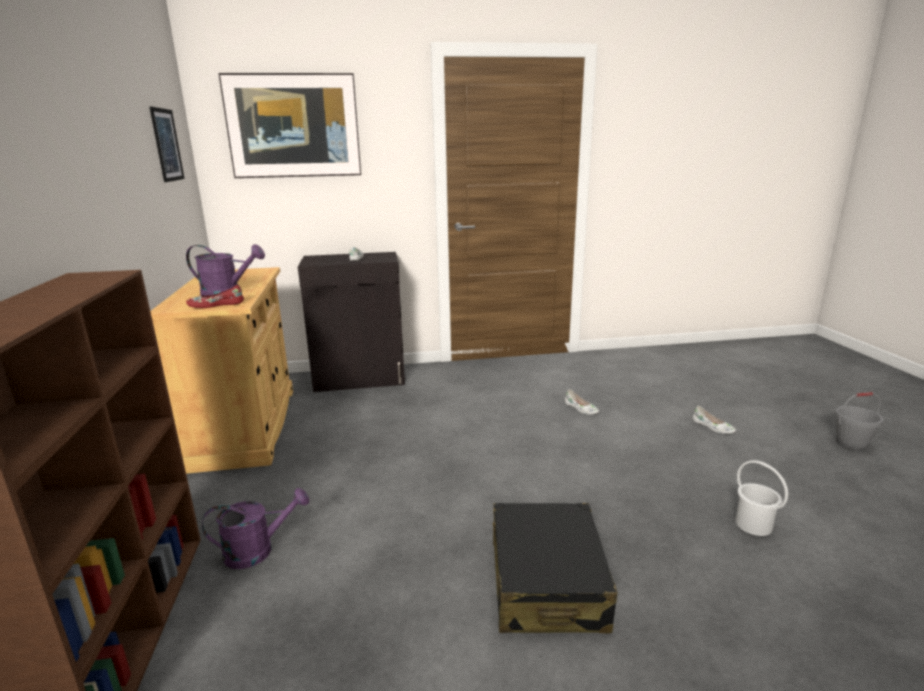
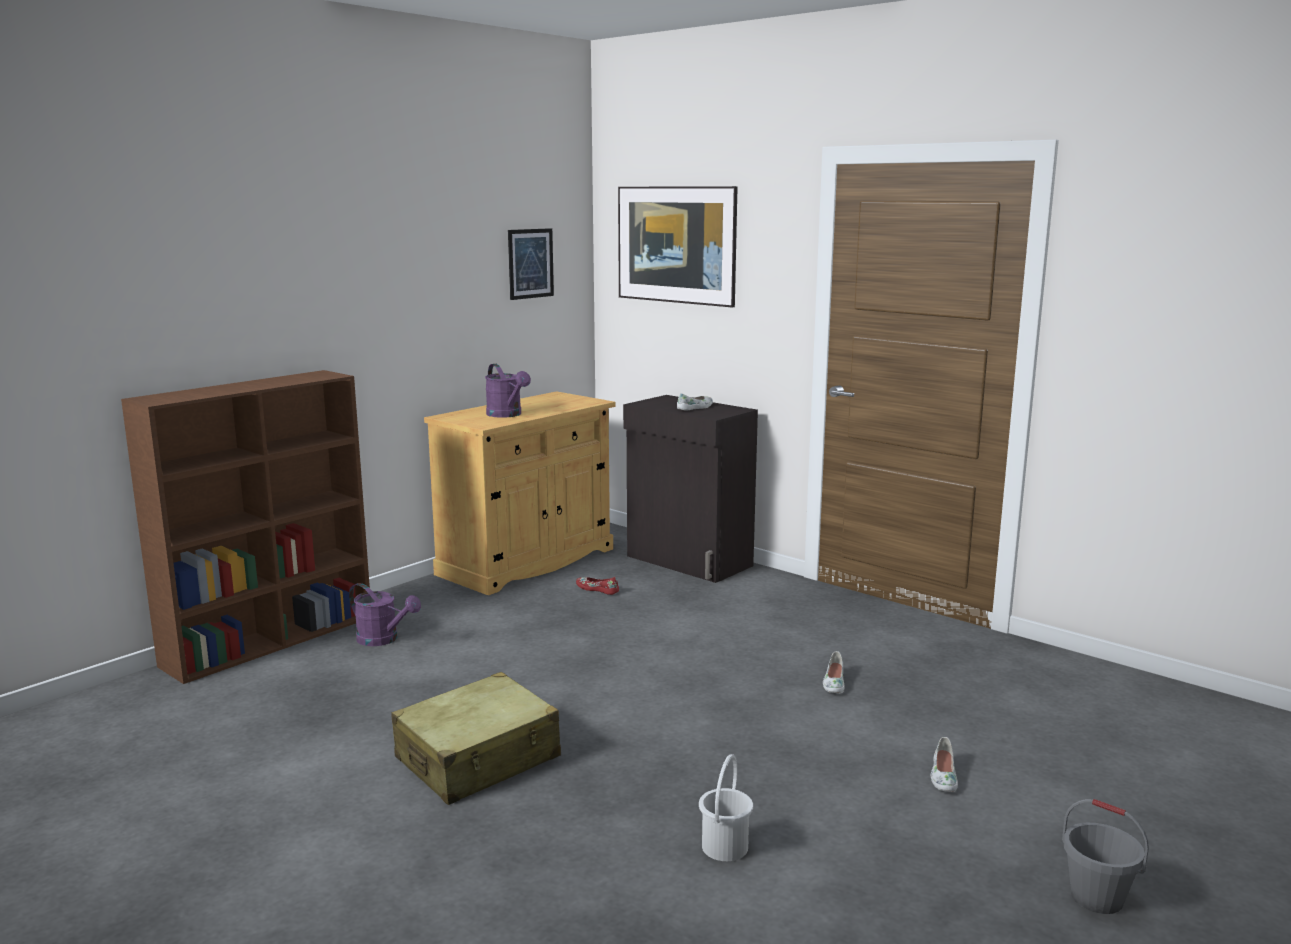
camera: 50 degrees right, 5 degrees down
(216, 305) = (473, 422): red shoe -> red shoe (597, 589)
(546, 583) = (478, 759): black suitcase -> beige suitcase

